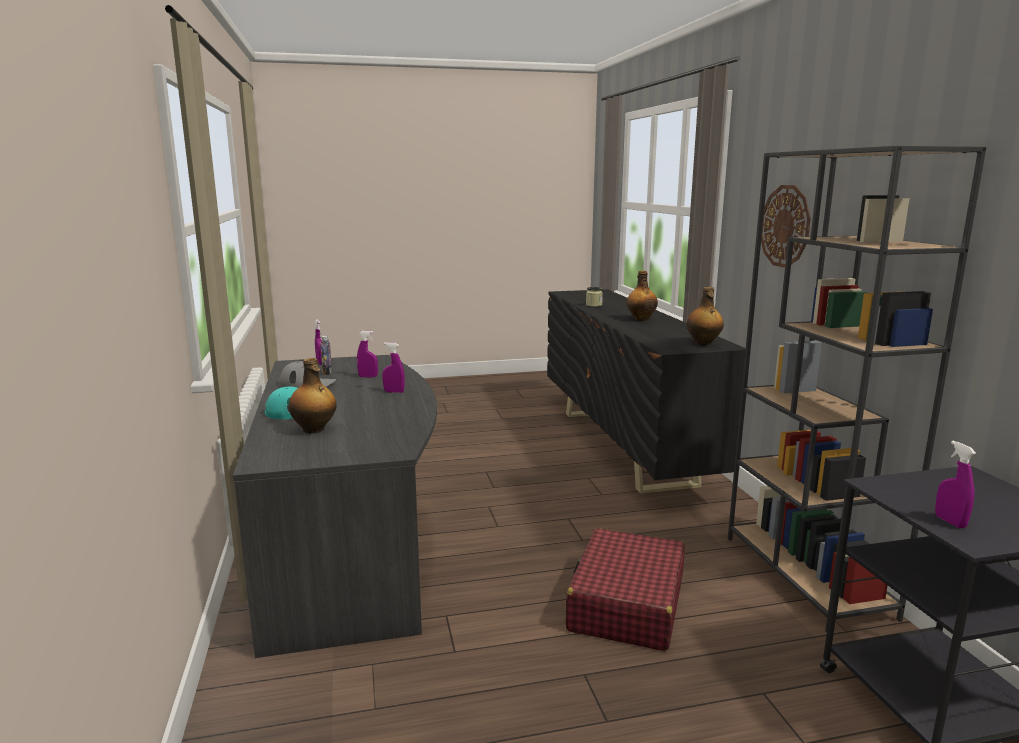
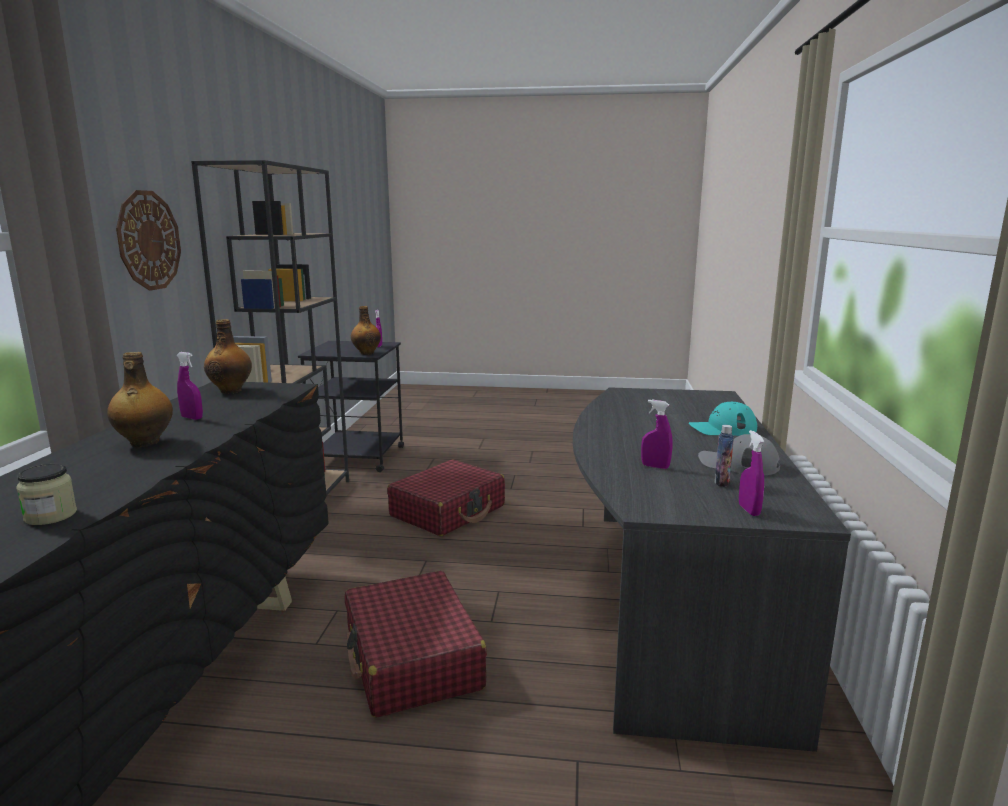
camera: 160 degrees left, 0 degrees up
(314, 430) = (693, 410): bottle -> bottle (367, 353)
(394, 392) = (619, 439): purple spray bottle -> purple spray bottle (192, 418)
(522, 480) = (412, 660): none -> red suitcase

